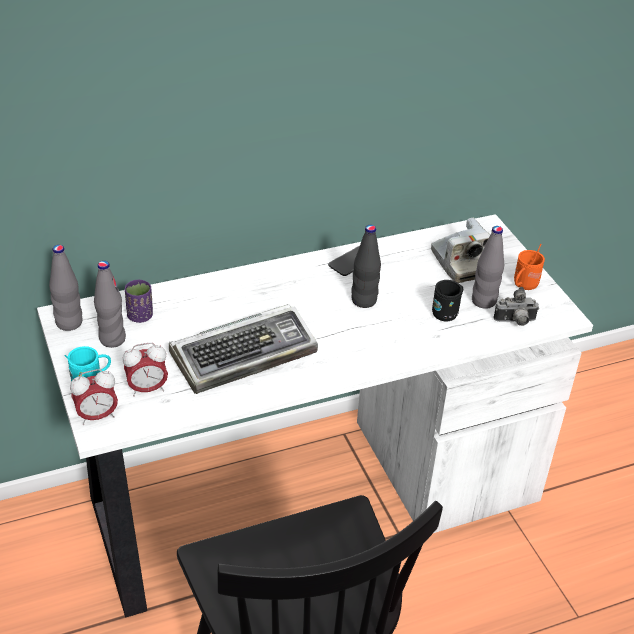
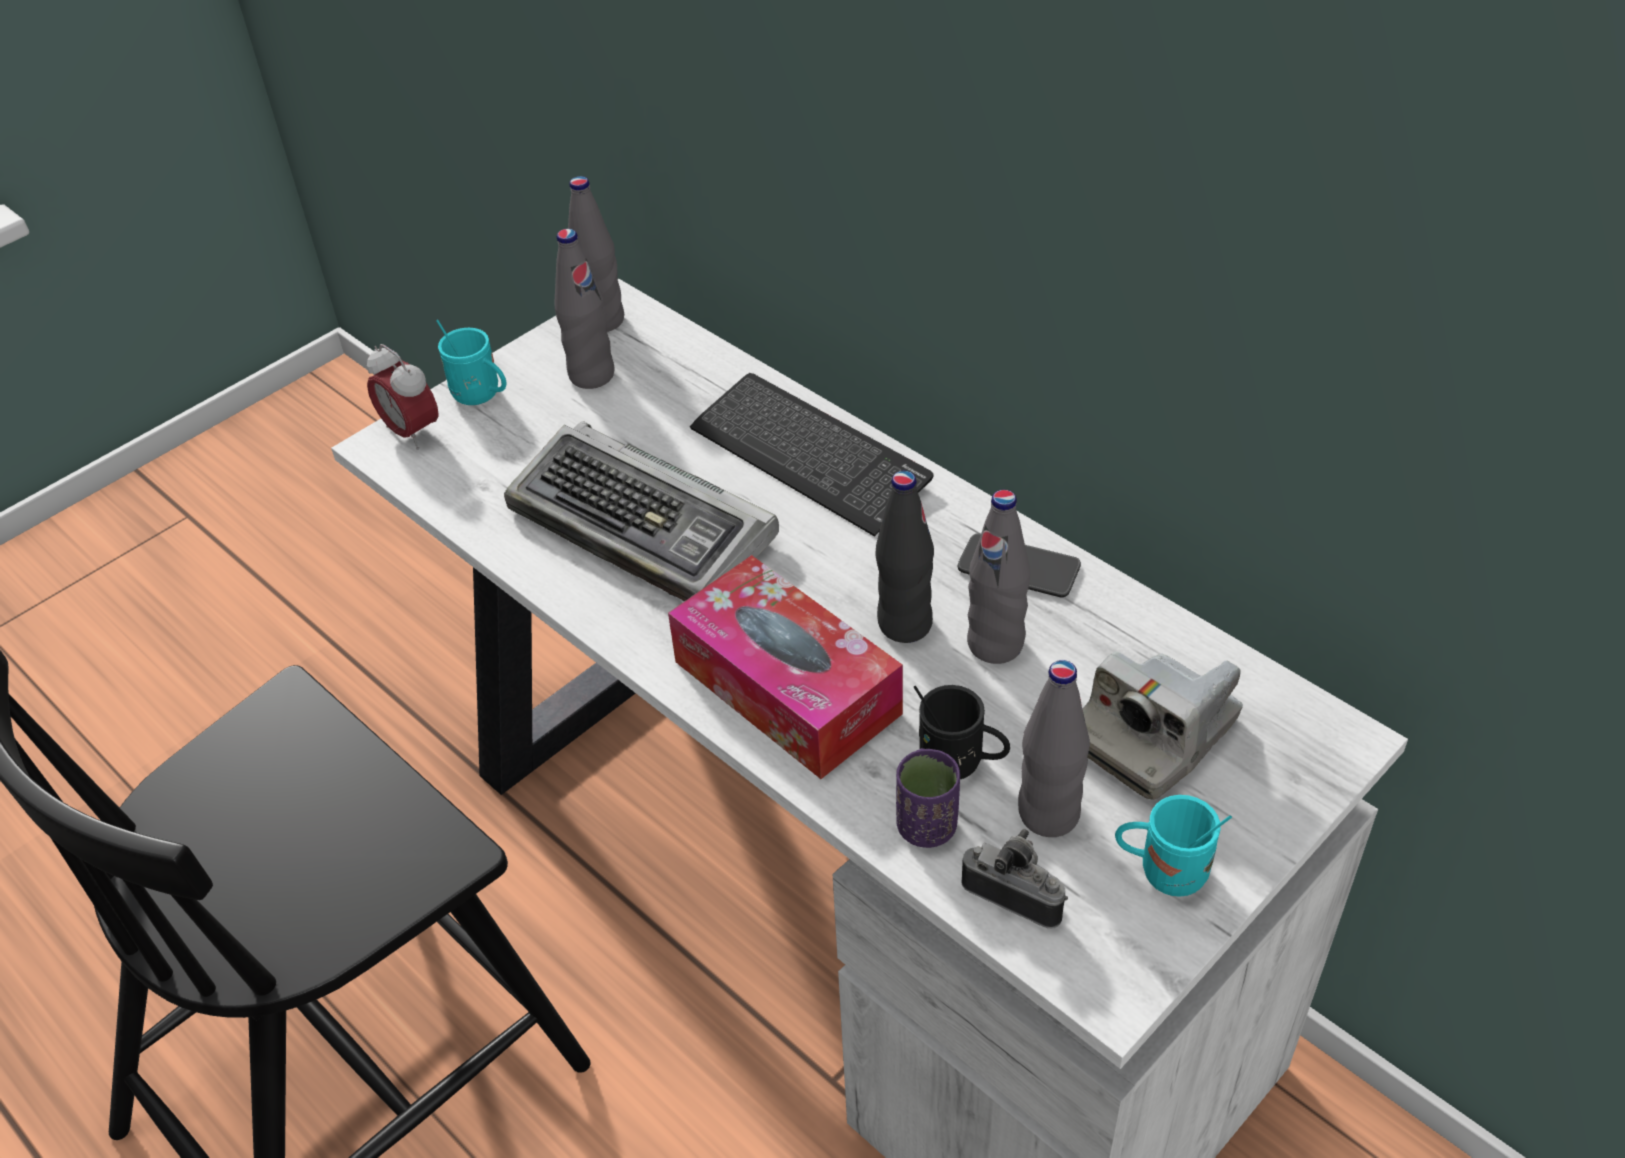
camera: 70 degrees right, 5 degrees up
(140, 316) = (665, 379): purple cup -> purple cup (927, 827)
(147, 389) = (498, 456): alarm clock -> none
(239, 291) = (809, 457): none -> keyboard
(377, 343) = (787, 687): none -> tissue box
(391, 282) = (995, 644): none -> grey bottle
(515, 322) = (1016, 893): camera -> camera turned 150 degrees clockwise
(523, 286) = (1163, 872): orange mug -> turquoise mug

